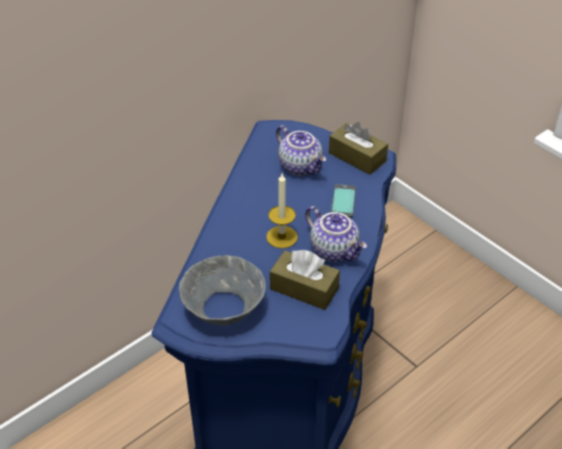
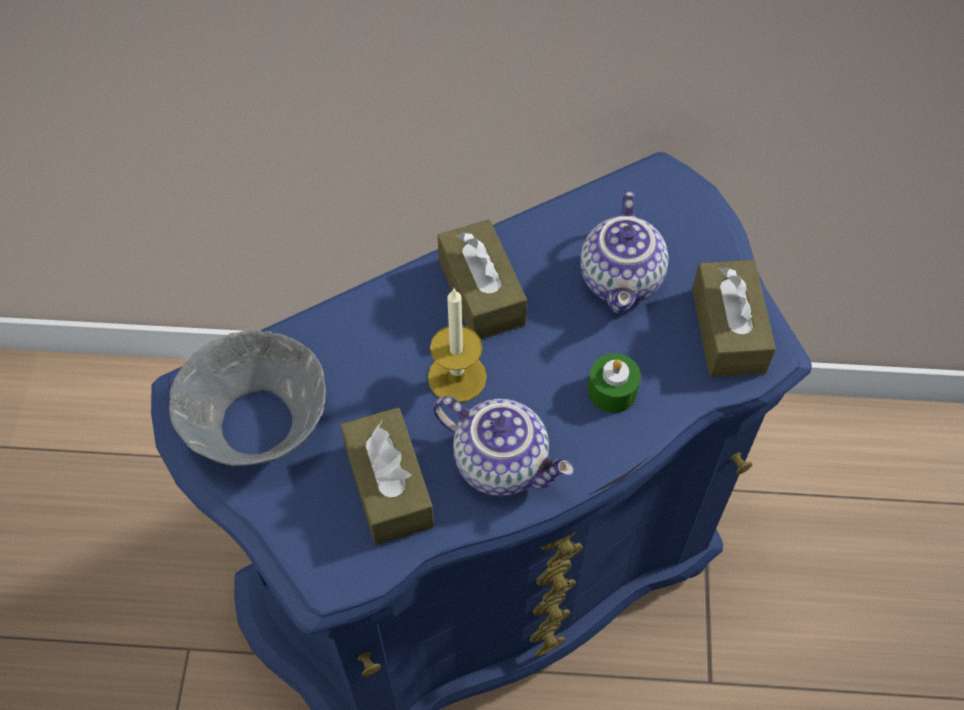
camera: 45 degrees right, 15 degrees up
(253, 205) = (481, 292): none -> brown tissue box
(335, 250) = (503, 462): teapot -> teapot turned 60 degrees counterclockwise
(343, 202) = (612, 391): phone -> green candle

